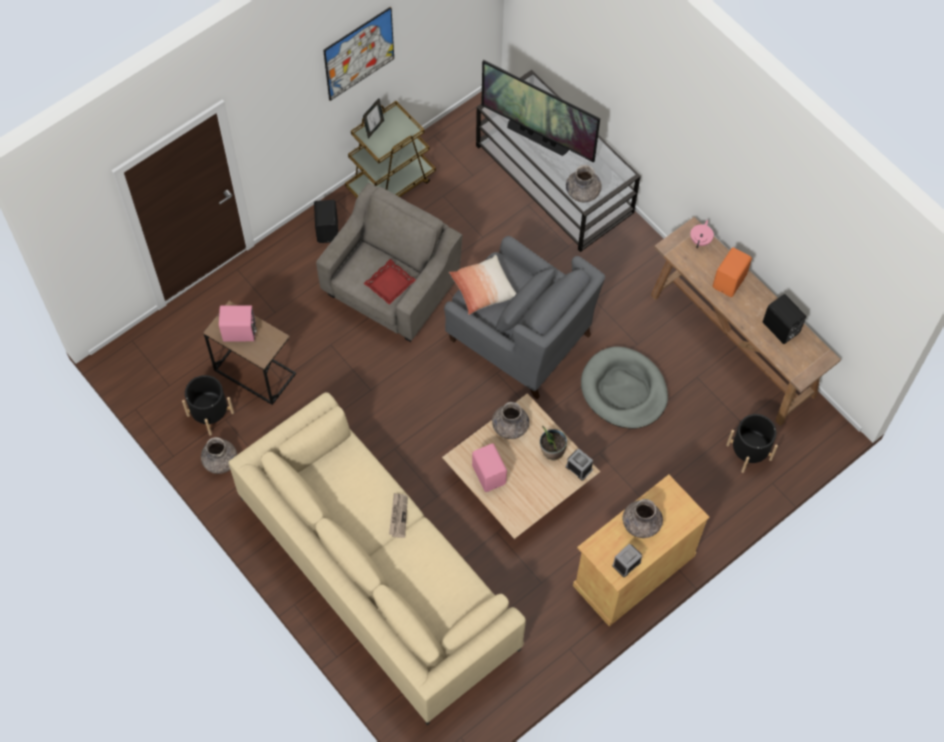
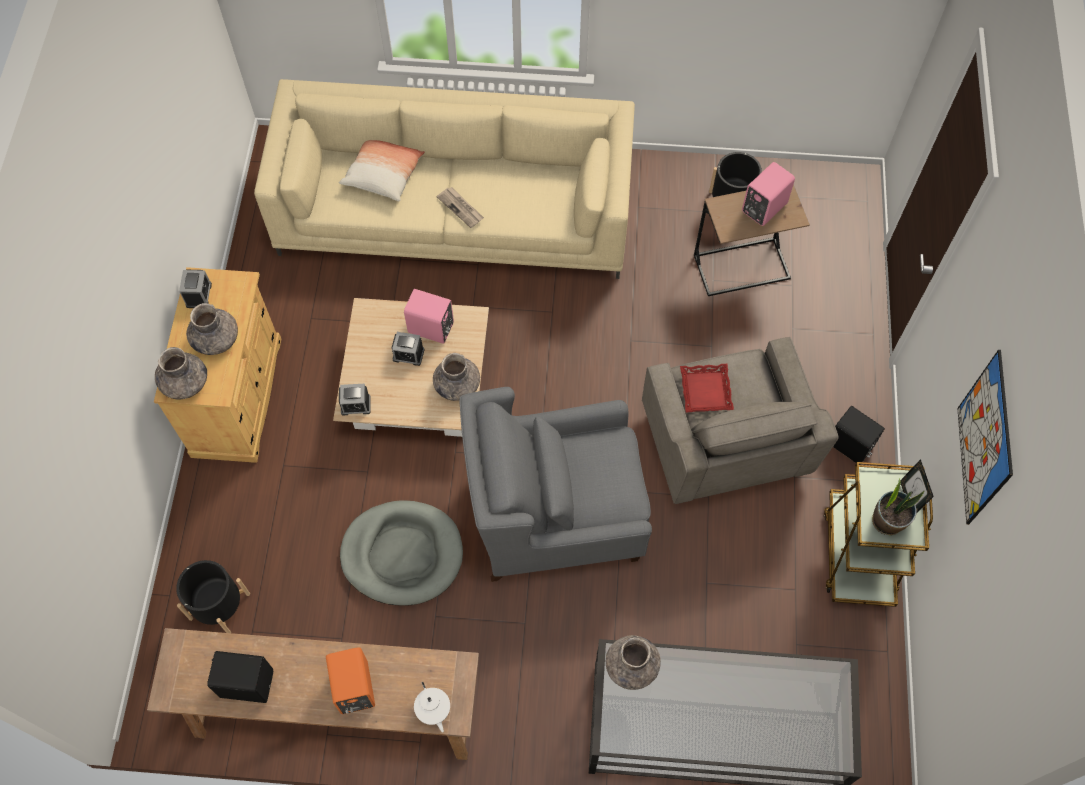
camera: 135 degrees right, 0 degrees up
(220, 461) = (676, 181): grey vase -> grey vase (185, 383)
(483, 290) = (612, 461): pillow -> pillow (383, 174)
(518, 470) = (408, 354): none -> alarm clock
(538, 136) = (753, 690): television -> none
(552, 451) = (396, 398): potted plant -> potted plant (887, 521)
(700, 240) = (433, 710): pink teapot -> white teapot

